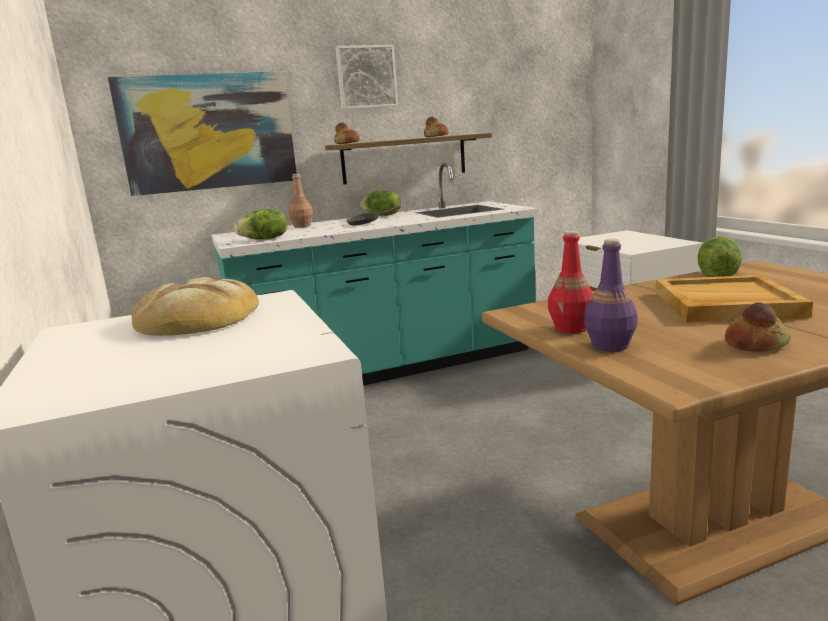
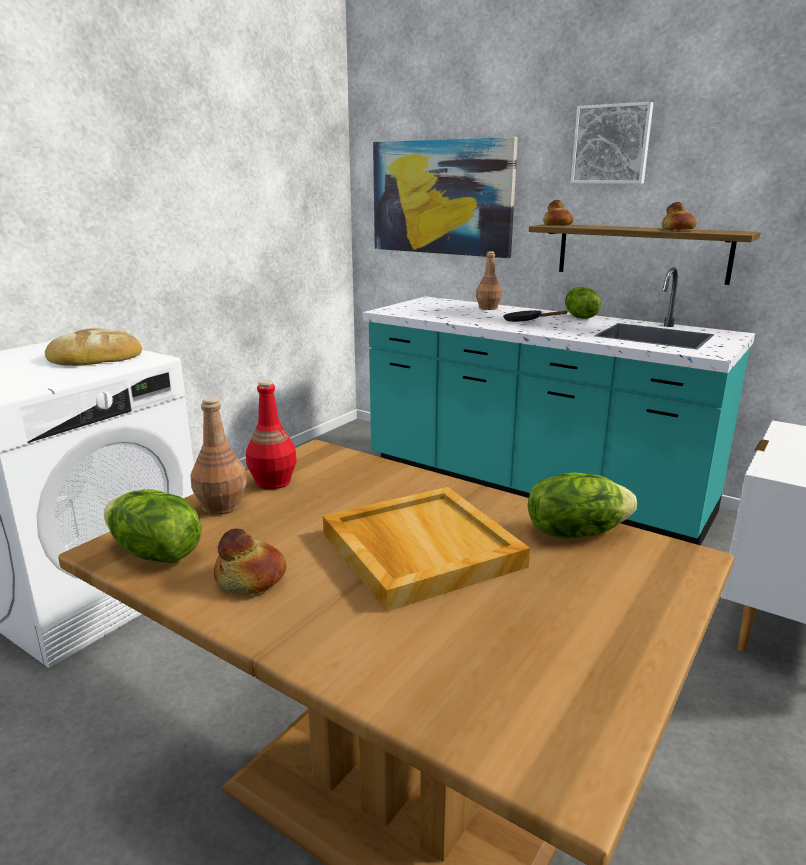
camera: 55 degrees right, 5 degrees up
(265, 239) = (411, 313): lettuce -> lettuce (154, 554)
(609, 346) = (221, 506): purple bottle -> brown bottle

